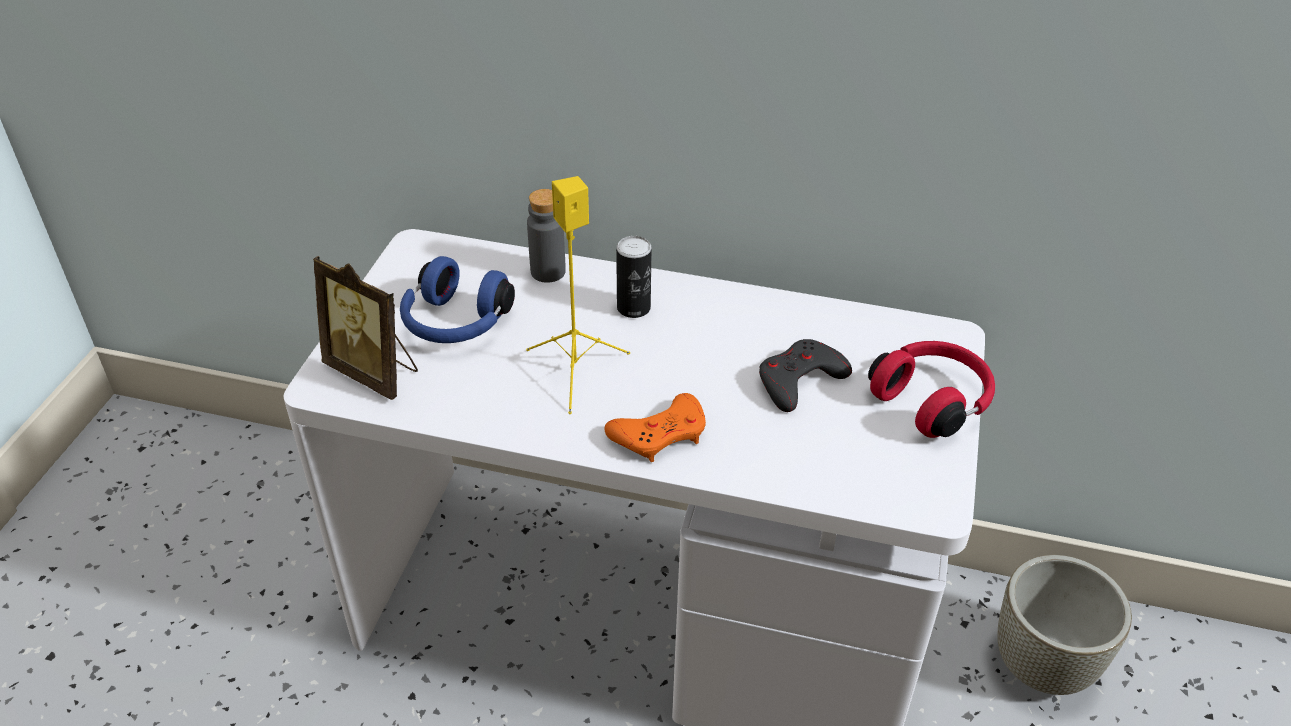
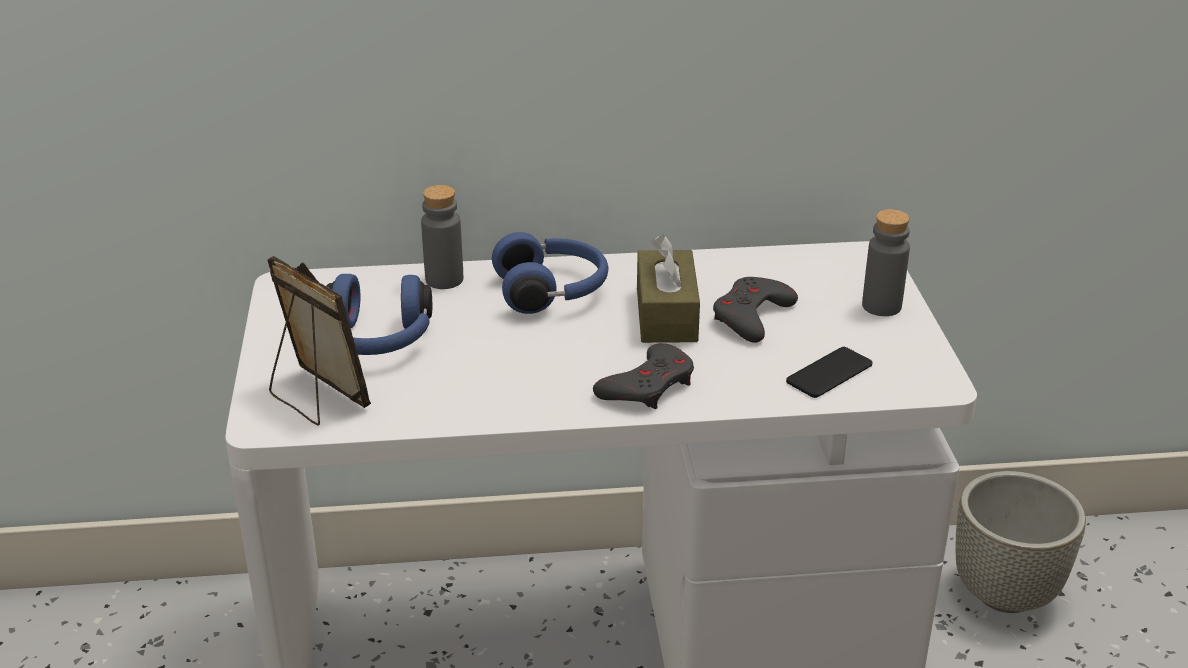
camera: 20 degrees left, 10 degrees down
(374, 372) = (316, 399): picture frame -> picture frame turned 150 degrees counterclockwise
(576, 372) = (530, 355): yellow speaker -> none
(633, 308) = (552, 292): can -> blue headphones
(660, 434) = (648, 386): orange game controller -> grey game controller
(721, 359) = (666, 315): none -> brown tissue box
(836, 466) = (829, 373): none -> phone
(932, 400) = (881, 306): red headphones -> grey bottle

